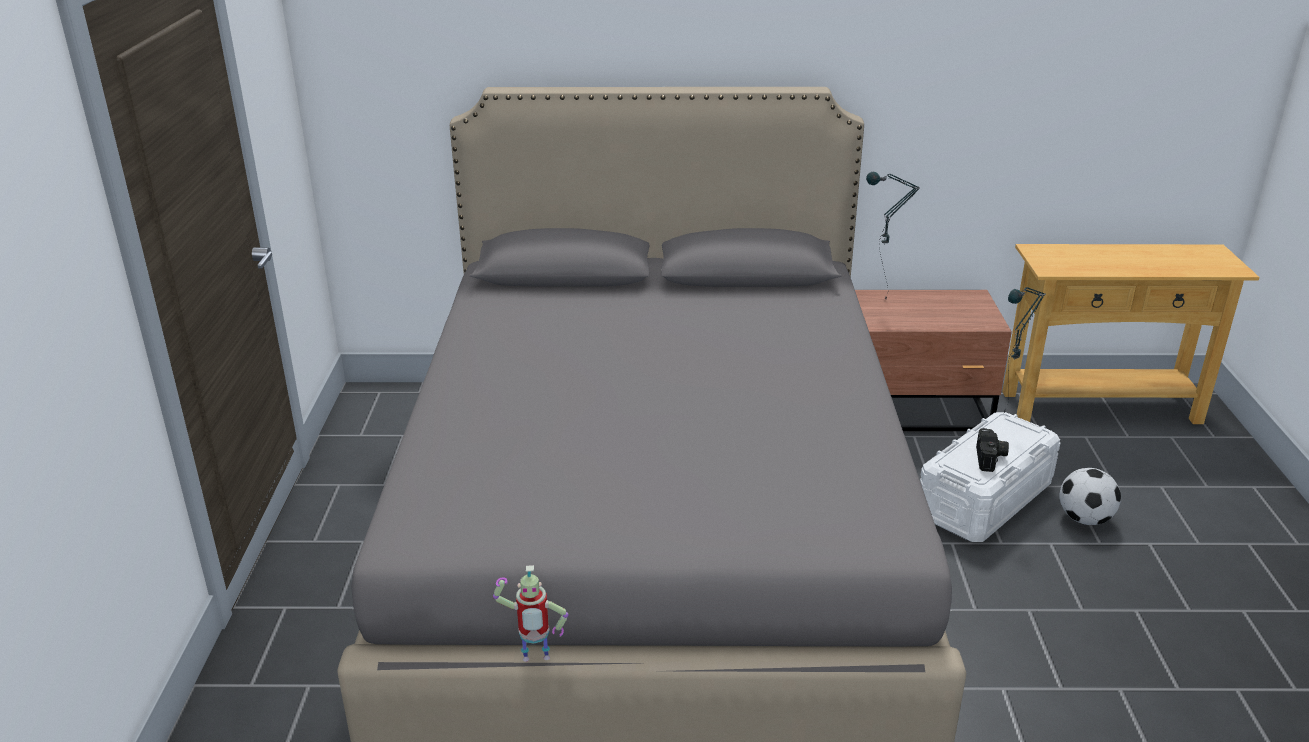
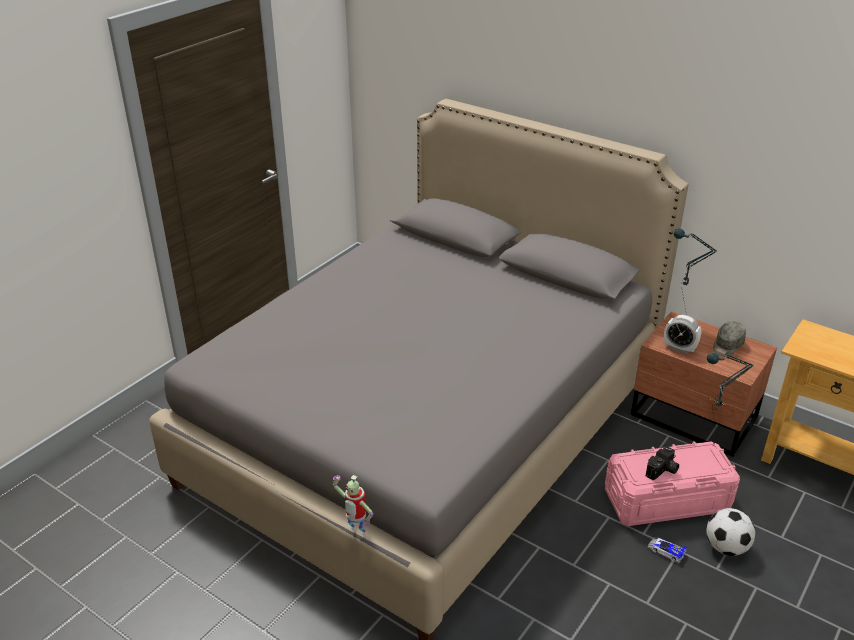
camera: 35 degrees right, 5 degrees up
(535, 661) = (228, 457): toy robot -> toy robot (356, 532)
(905, 321) = (679, 348): none -> alarm clock
(944, 303) = (727, 346): none -> grey cap
(984, 500) = (667, 500): white storage box -> pink storage box
(1040, 550) = (666, 551): none -> toy car

